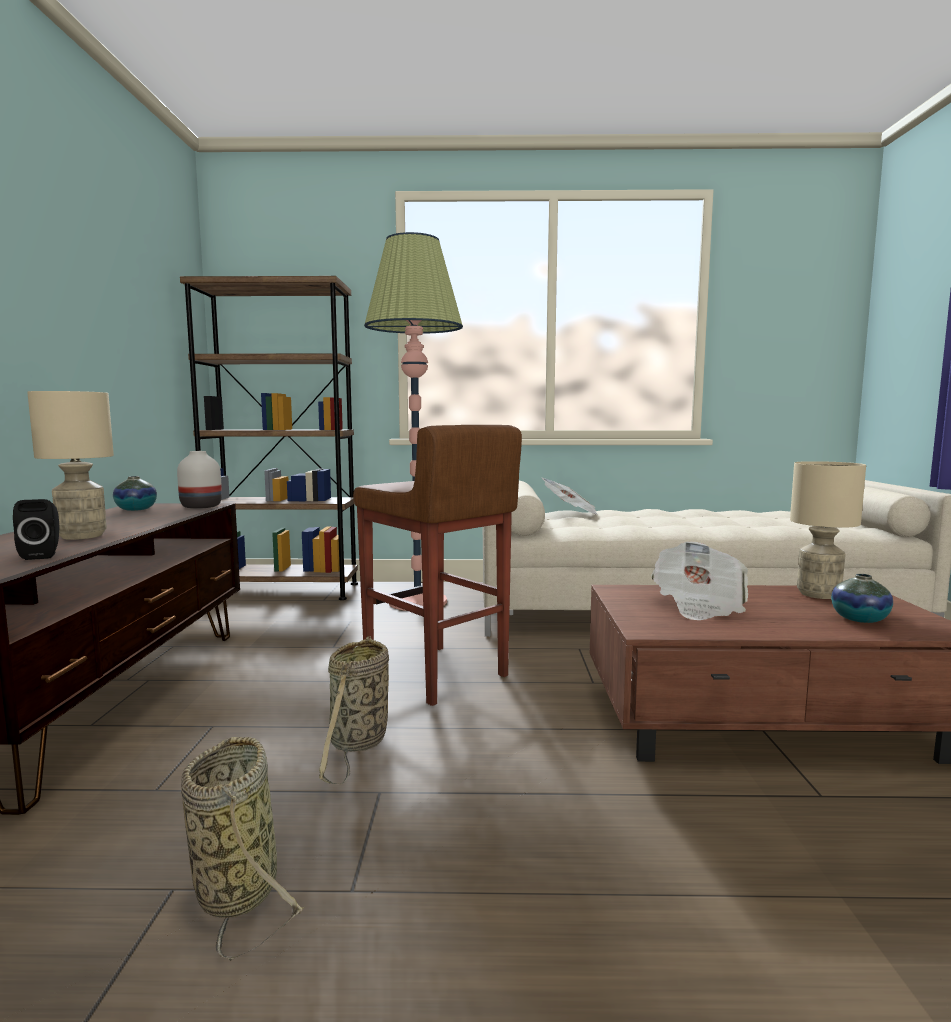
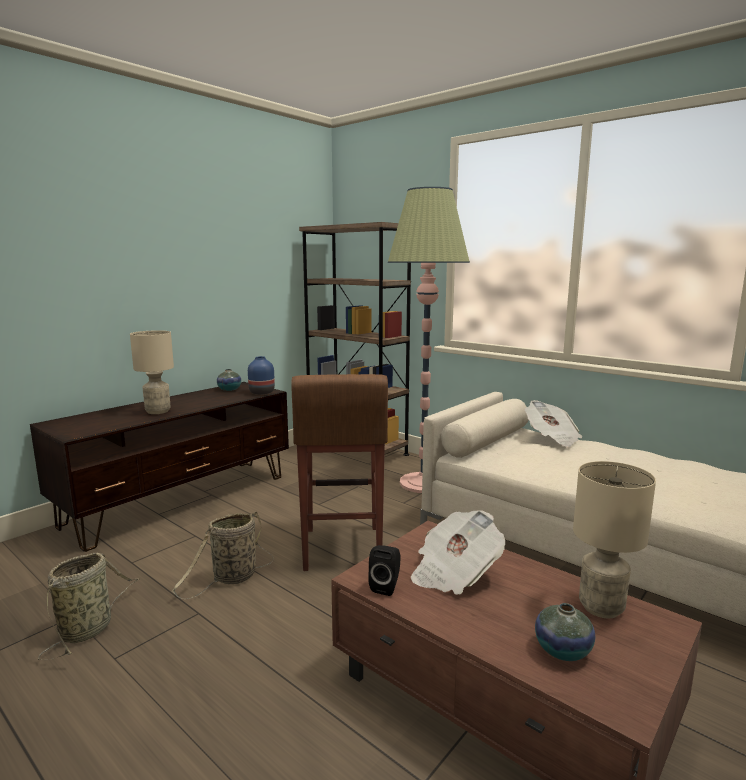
camera: 40 degrees right, 5 degrees up
(42, 555) = (114, 425): black speaker -> black speaker (386, 586)
(202, 506) = (262, 392): white vase -> blue vase

